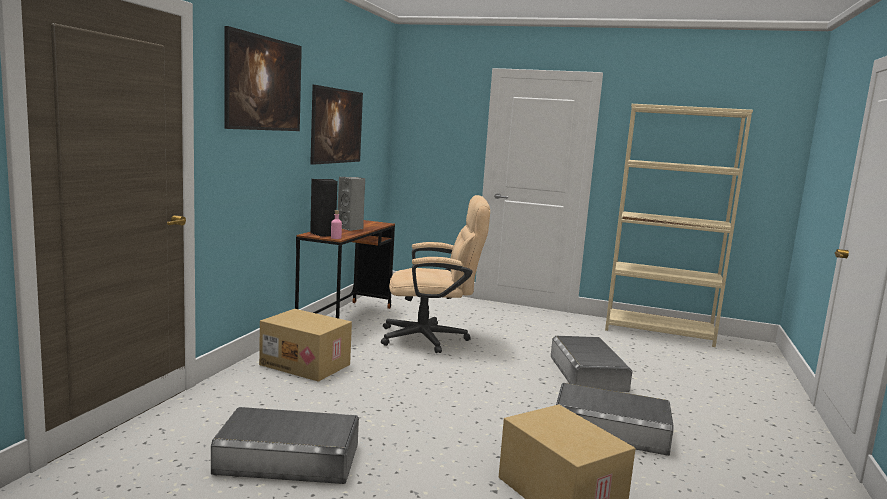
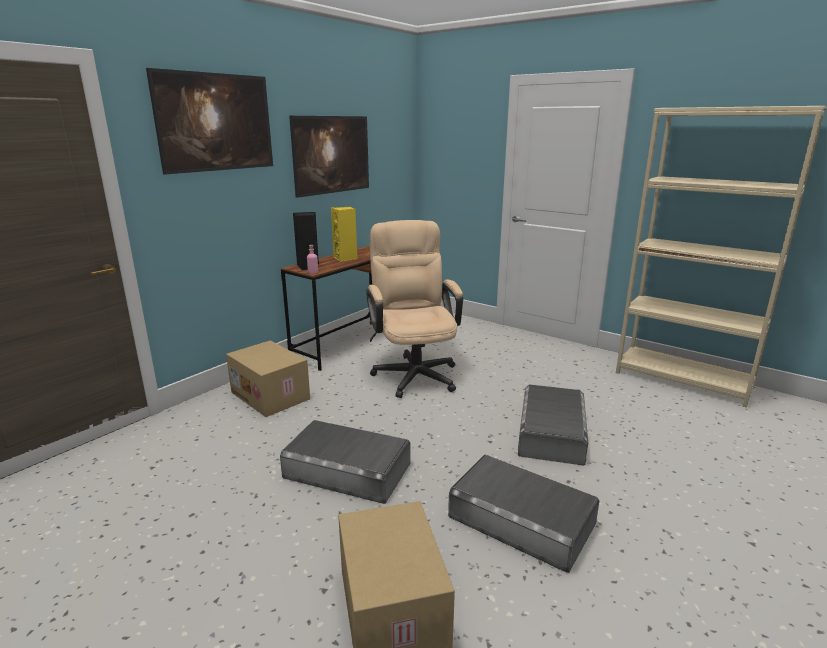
camera: 20 degrees right, 10 degrees up
(288, 458) = (165, 510): grey storage box -> grey storage box (347, 470)
(351, 228) = (345, 258): grey speaker -> yellow speaker
(432, 338) = (414, 372): beige office chair -> beige office chair turned 120 degrees counterclockwise

